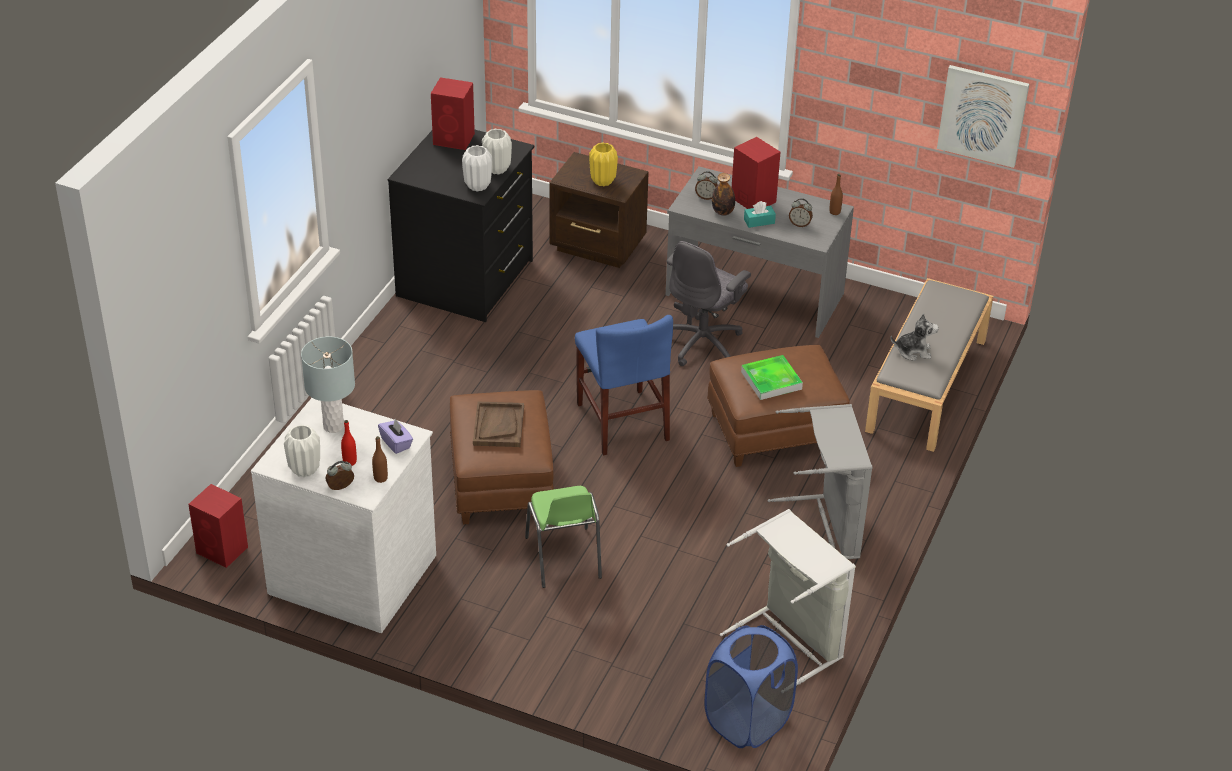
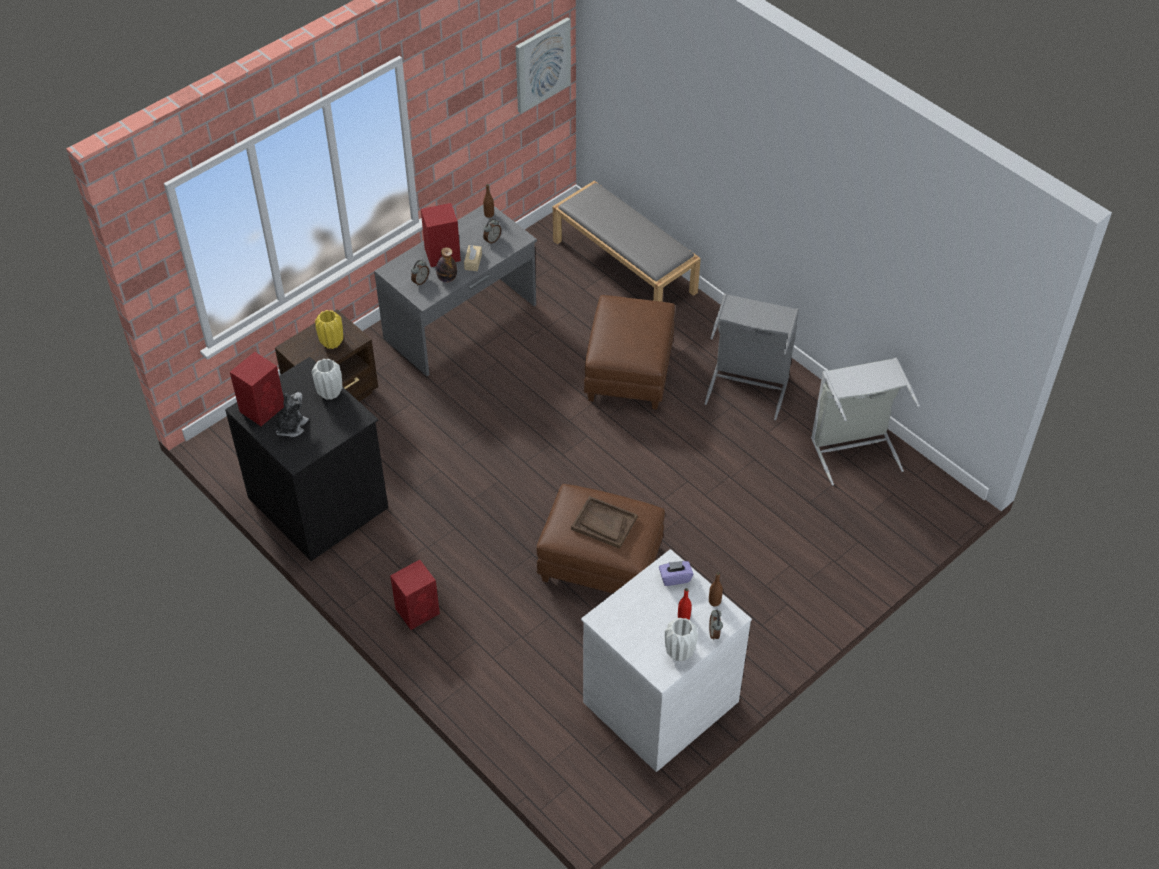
camera: 65 degrees left, 10 degrees up
(223, 550) = (586, 792): red speaker -> red speaker (418, 611)
(333, 426) = (631, 615): grey table lamp -> none
(477, 186) = (346, 414): white vase -> none
(563, 558) = (707, 552): green chair -> none
(622, 421) = (568, 459): blue chair -> none
(703, 343) = (501, 375): grey office chair -> none
(747, 721) = (921, 501): blue laundry basket -> none
(759, 221) = (473, 262): turquoise tissue box -> beige tissue box
(771, 380) = (637, 336): tray -> none
(913, 351) = (639, 246): plush toy -> plush toy (291, 426)

